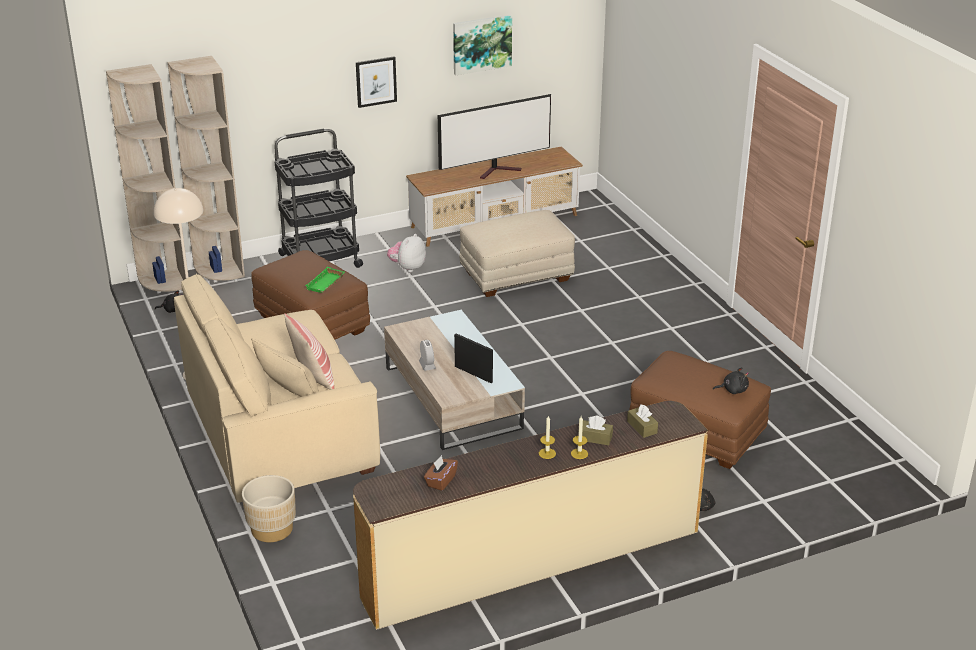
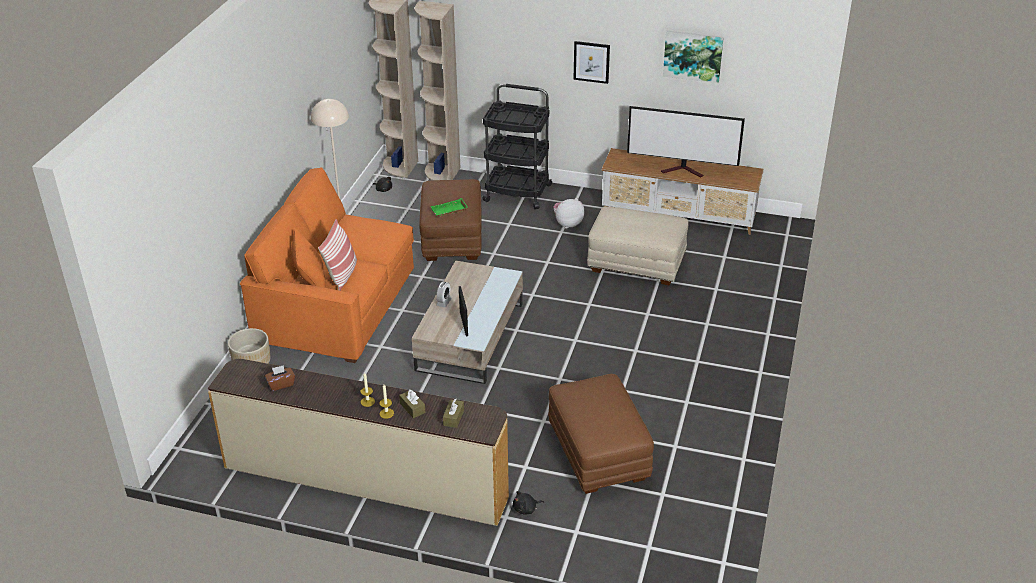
camera: 40 degrees right, 5 degrees up
(280, 433) = (336, 307): beige sofa -> orange sofa
(733, 390) = (611, 429): black plush toy -> none

